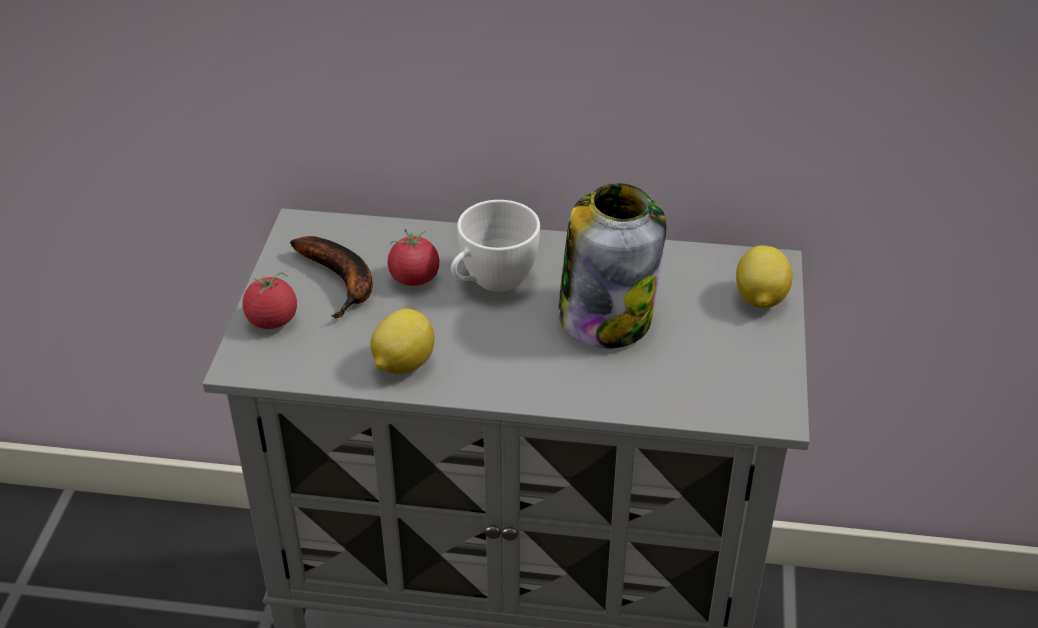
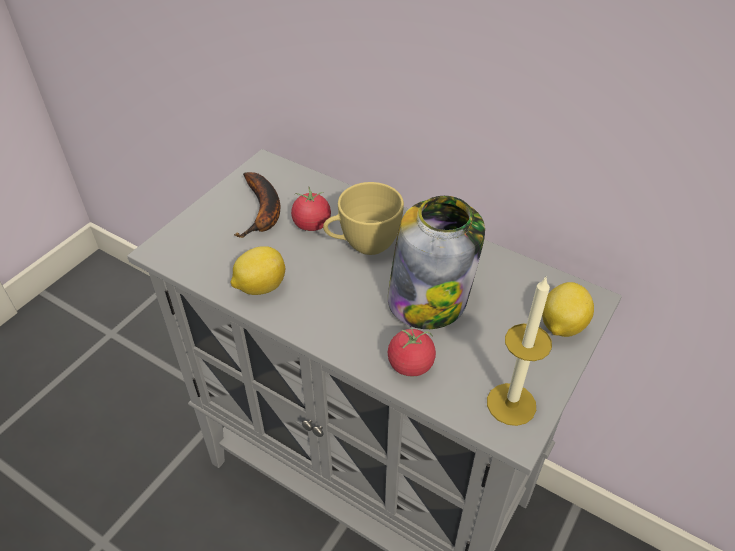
camera: 25 degrees right, 5 degrees up
(272, 320) = (200, 225): tomato -> tomato (410, 364)
(491, 282) = (362, 244): white cup -> yellow cup
(755, 389) = (511, 404): none -> candle

